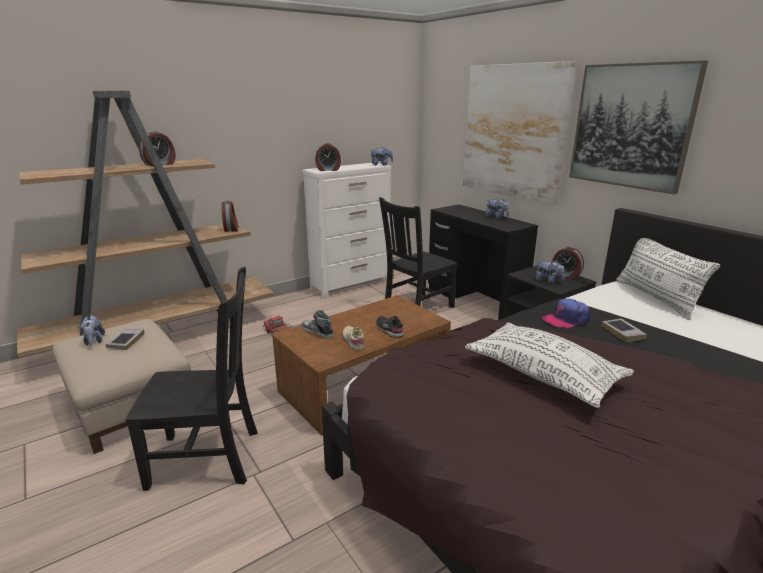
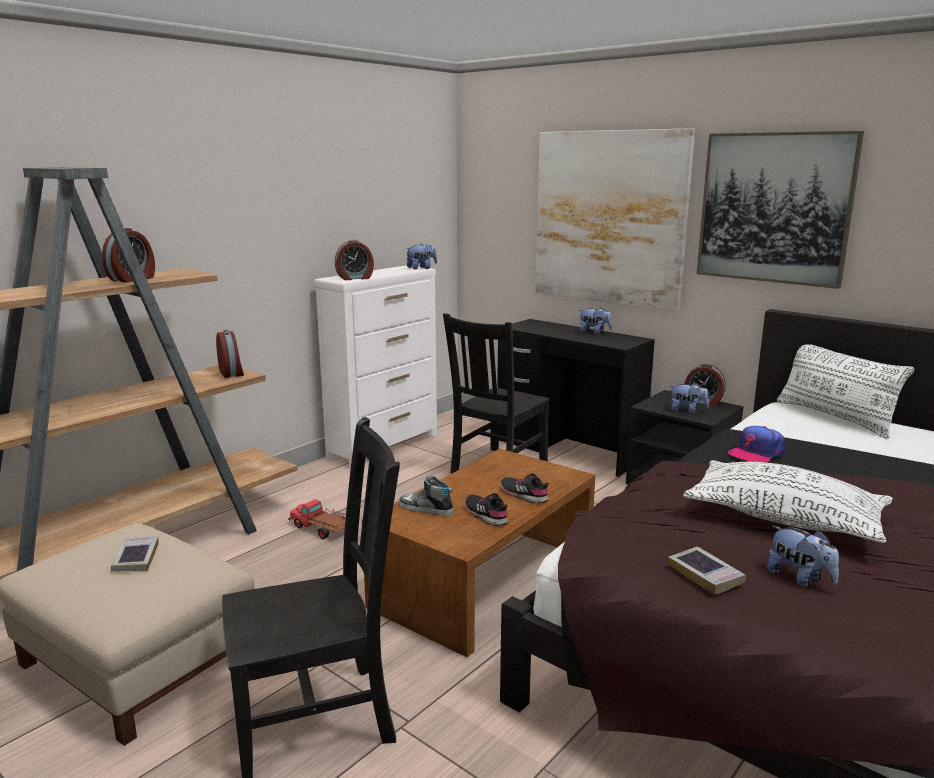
camera: 15 degrees left, 5 degrees down
(94, 341) = (78, 566): plush toy -> plush toy (800, 578)
(353, 341) = (486, 515): beige shoe -> black shoe
(623, 333) = (830, 461): book -> book (705, 574)

